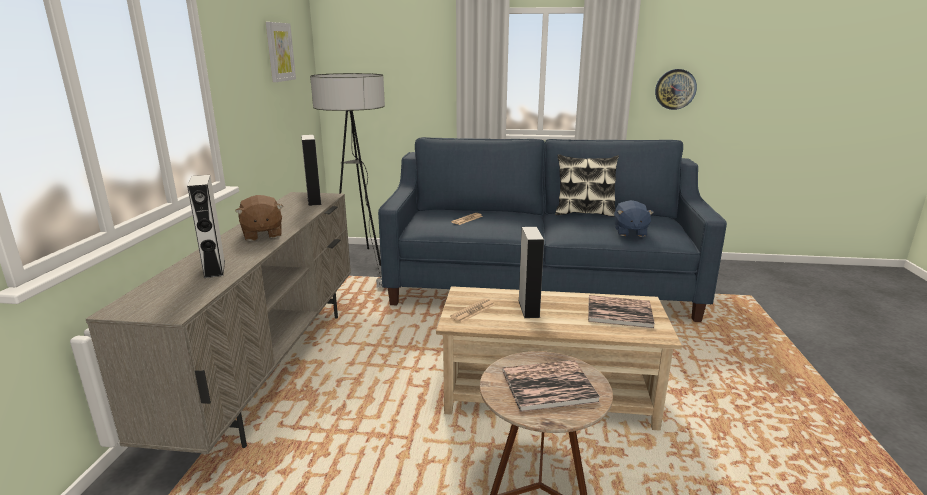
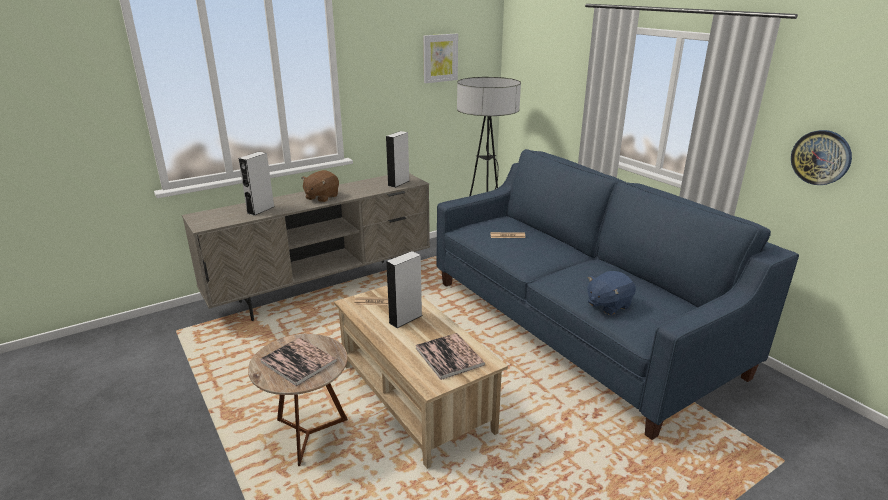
camera: 50 degrees right, 5 degrees up
(584, 213) = (620, 270): pillow -> none

